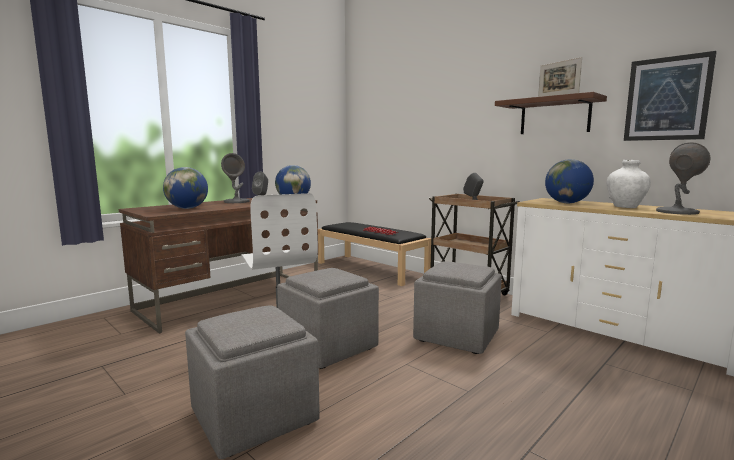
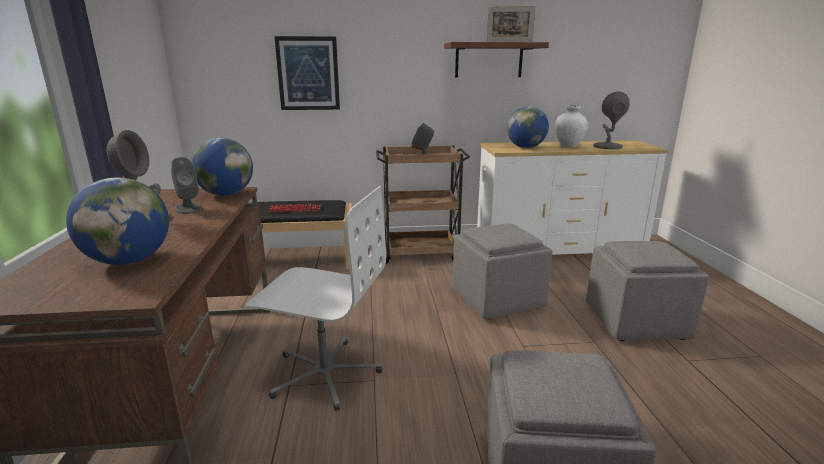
camera: 50 degrees left, 10 degrees up
(327, 347) = (440, 371): grey ottoman -> grey ottoman (635, 322)
(667, 99) = (578, 51): picture -> picture (308, 73)

